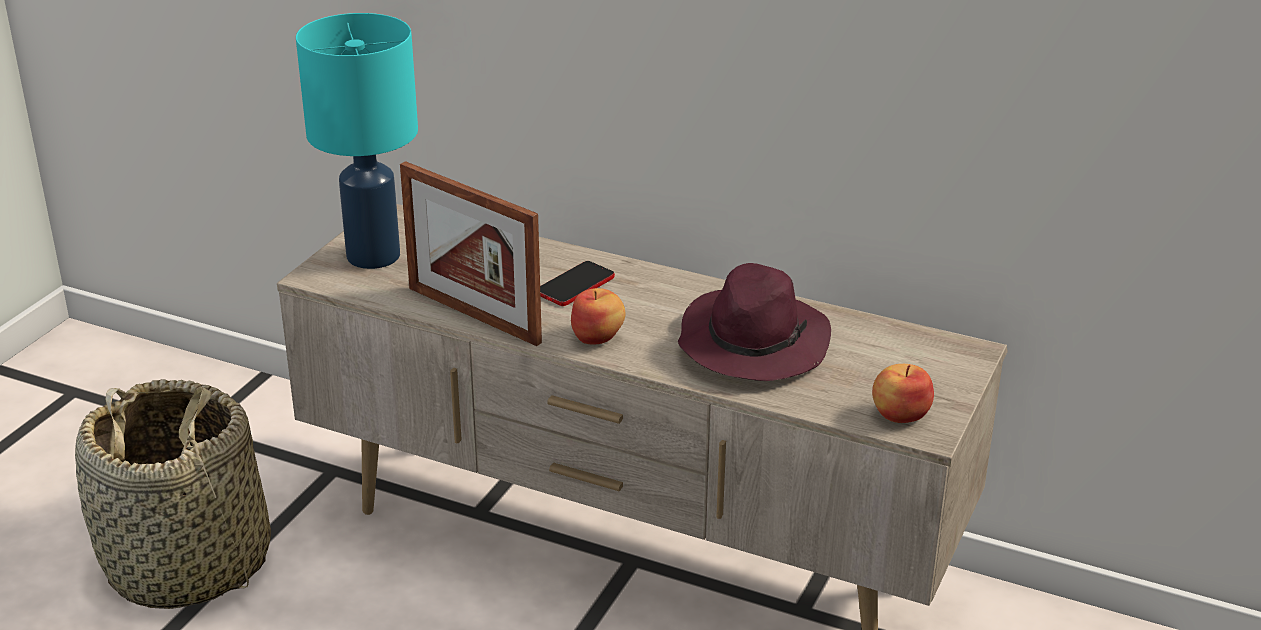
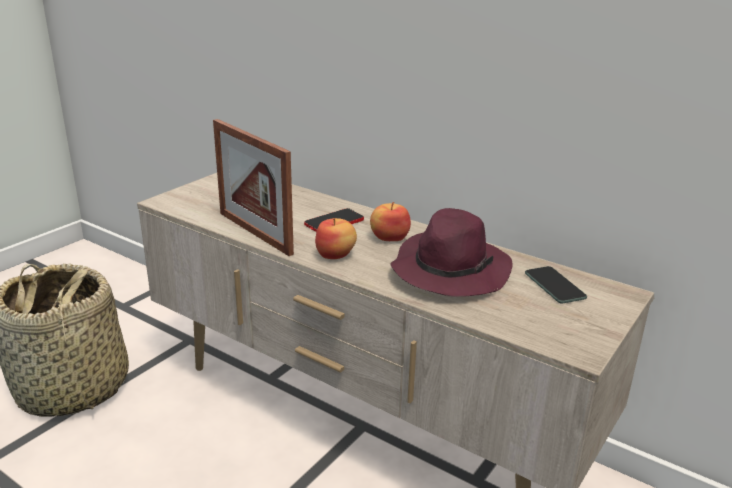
camera: 10 degrees right, 5 degrees down
(374, 255) = (209, 193): turquoise table lamp -> none
(886, 349) = (554, 285): none -> phone
(900, 414) = (558, 334): apple -> apple (389, 237)

